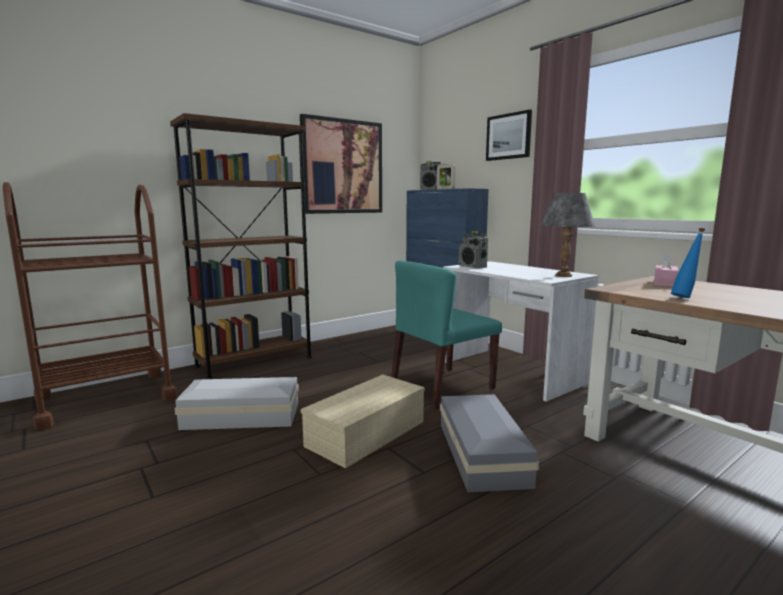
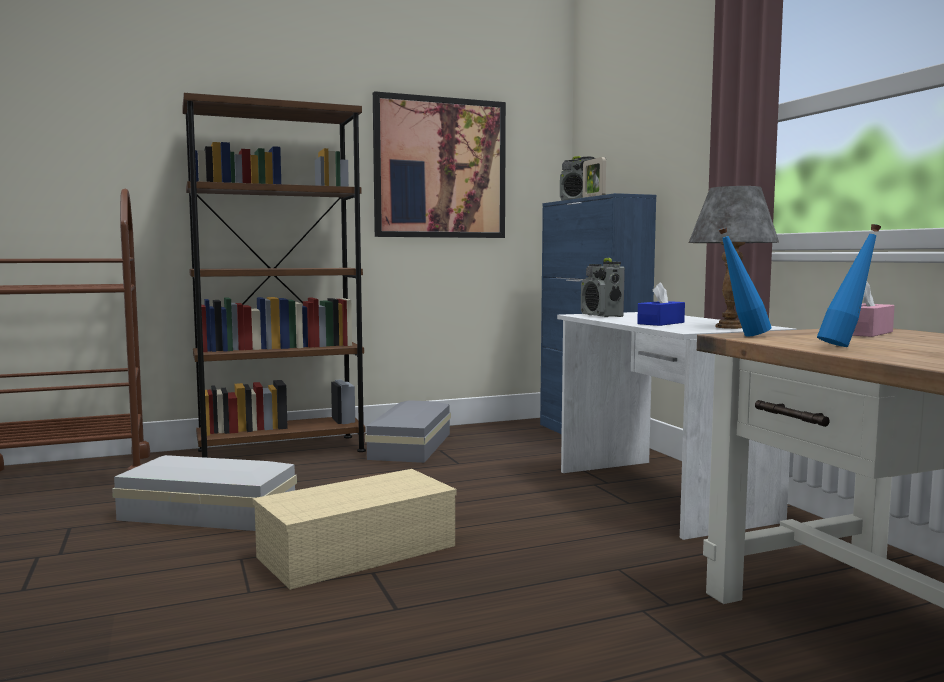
camera: 15 degrees right, 5 degrees down
(442, 387) = (526, 505): turquoise chair -> none
(483, 452) = (512, 594): grey storage box -> grey storage box (413, 445)
(508, 136) = (684, 108): picture -> none
(520, 273) = (661, 323): none -> blue tissue box
(613, 289) = (742, 336): none -> blue bottle

